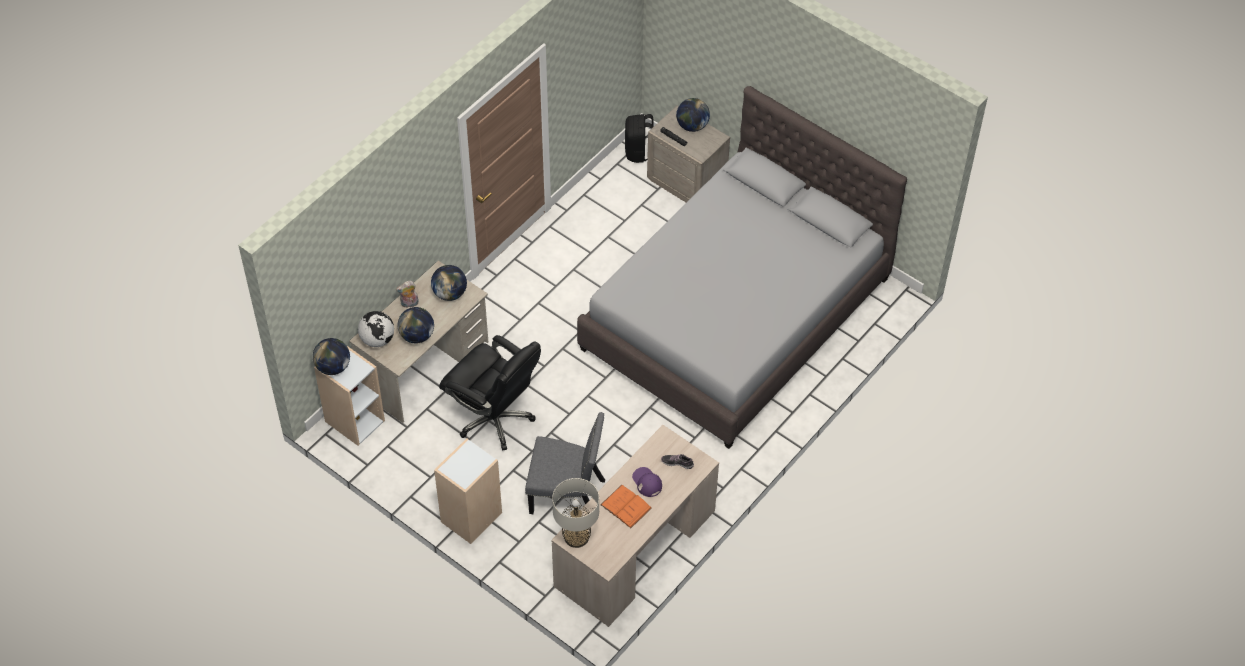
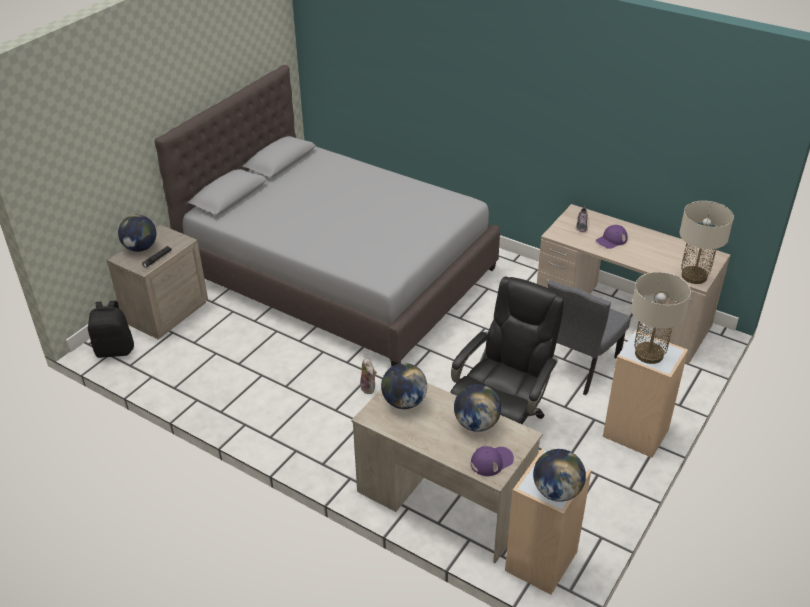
camera: 95 degrees left, 15 degrees down
(377, 339) = (491, 461): globe -> purple cap
(409, 304) = (427, 438): plush toy -> plush toy (369, 388)
(464, 461) = (649, 354): none -> table lamp
(566, 494) = (580, 365): grey chair -> grey chair turned 150 degrees counterclockwise
(626, 506) = (644, 250): orange book -> none

